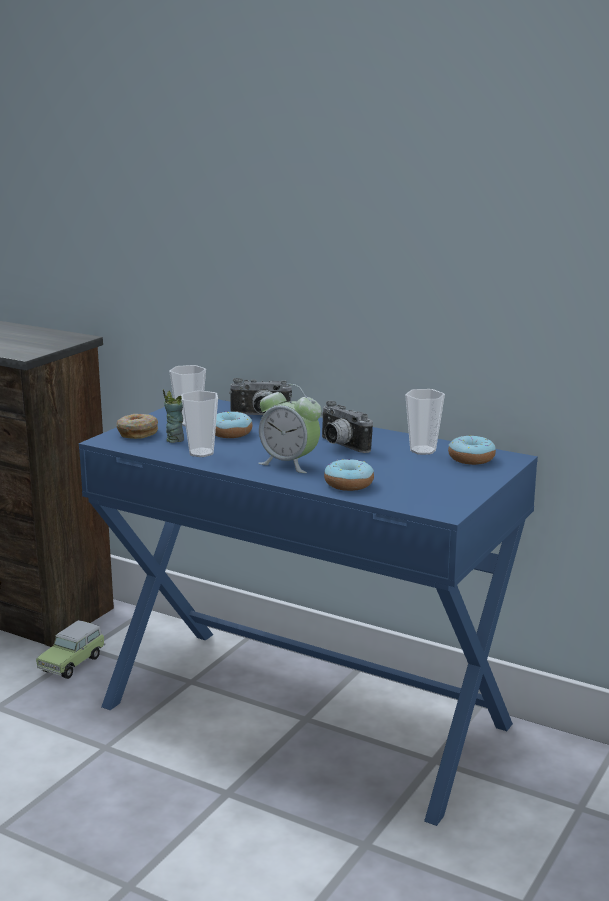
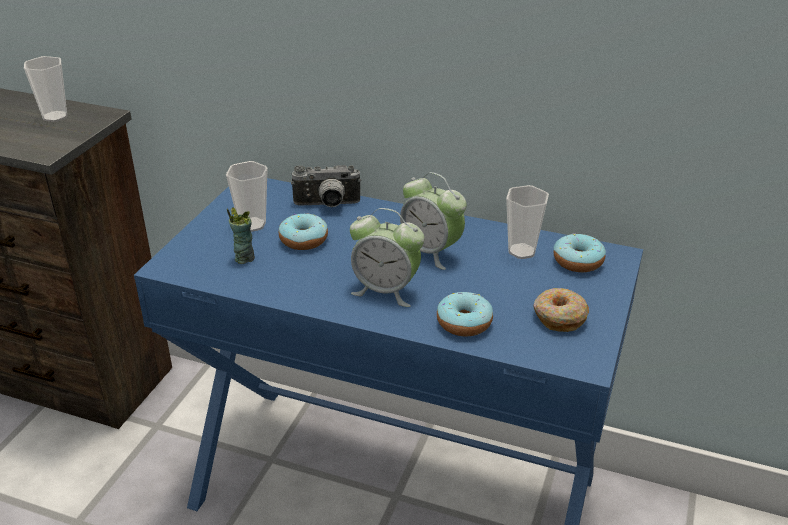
camera: 10 degrees left, 15 degrees up
(73, 663) = (146, 448): toy car -> none
(137, 433) = (198, 249): donut -> donut (559, 317)
(201, 453) = (281, 280): cup -> cup (55, 117)
(340, 446) = (431, 252): camera -> alarm clock

